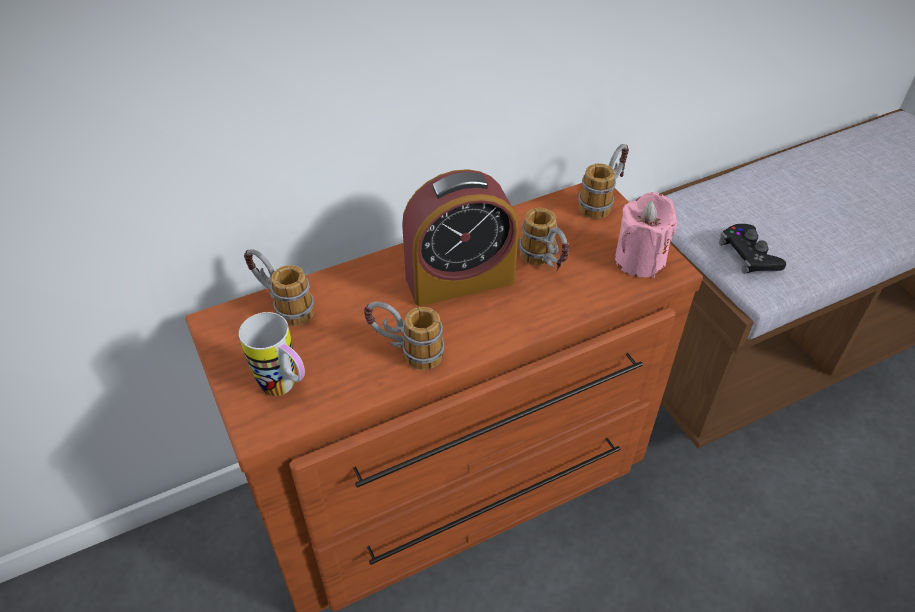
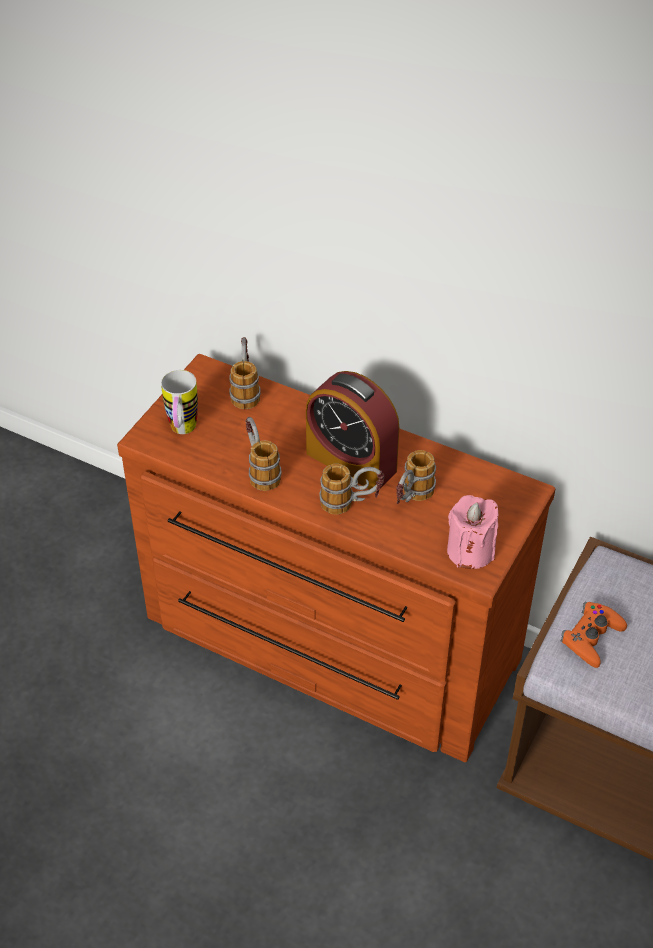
camera: 55 degrees right, 0 degrees up
(603, 200) = (520, 499): mug -> mug (351, 504)
(749, 255) = (591, 637): black game controller -> orange game controller

